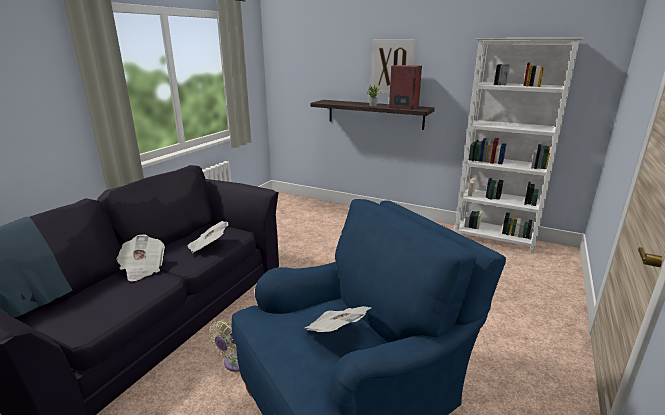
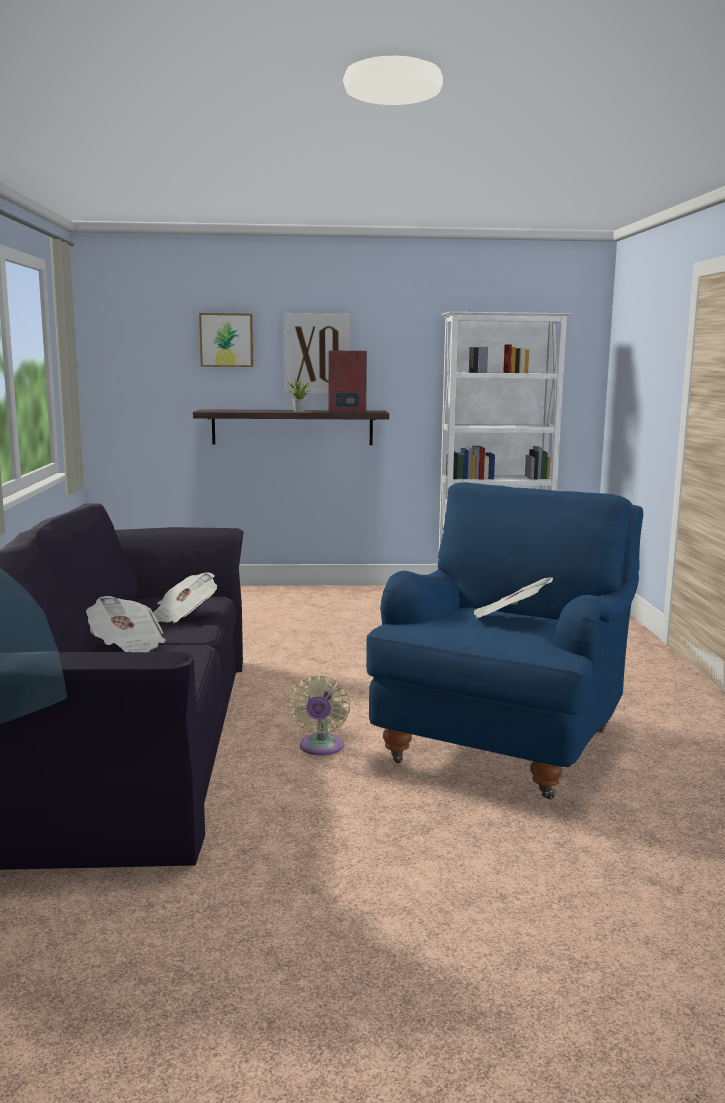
camera: 30 degrees left, 10 degrees down
(339, 57) = (226, 340): none -> picture

